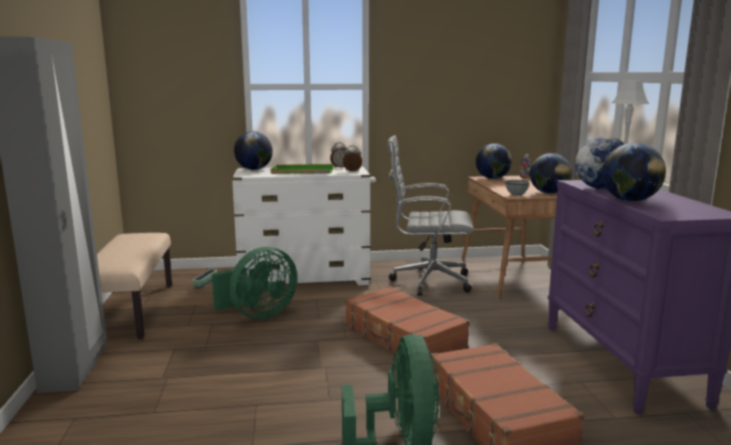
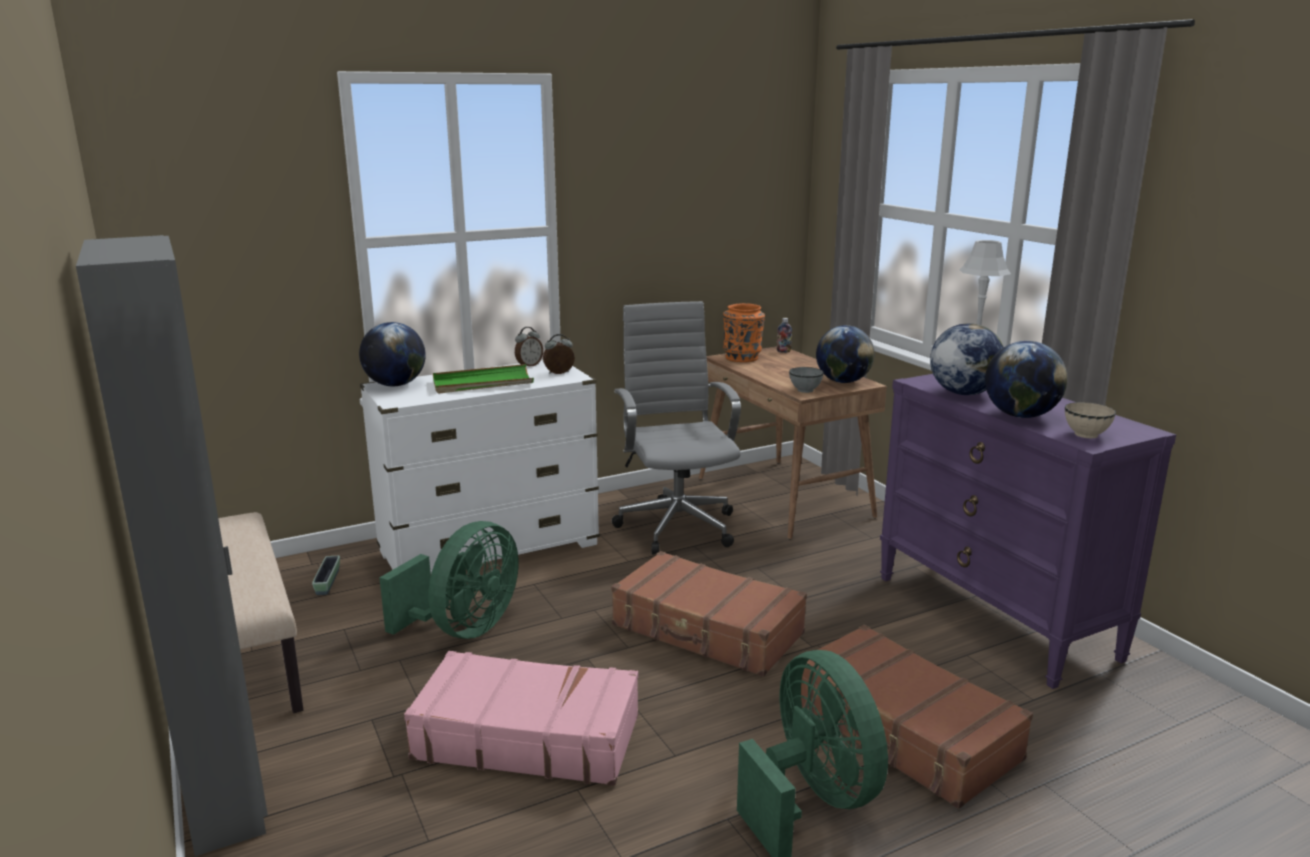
camera: 20 degrees left, 5 degrees up
(250, 372) = (527, 736): none -> pink suitcase
(427, 281) = (676, 525): grey office chair -> grey office chair turned 90 degrees clockwise
(492, 178) = (742, 357): globe -> orange vase
(670, 212) = (1086, 434): none -> beige bowl

